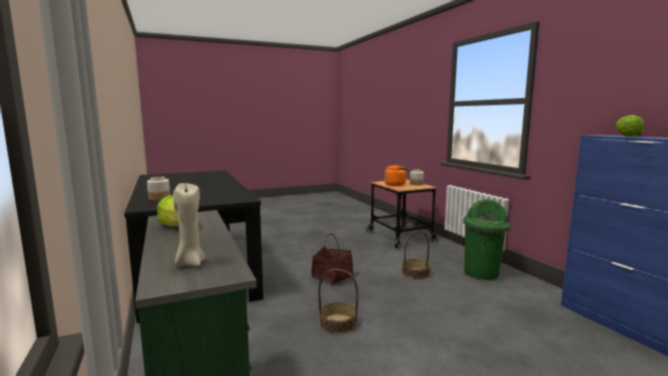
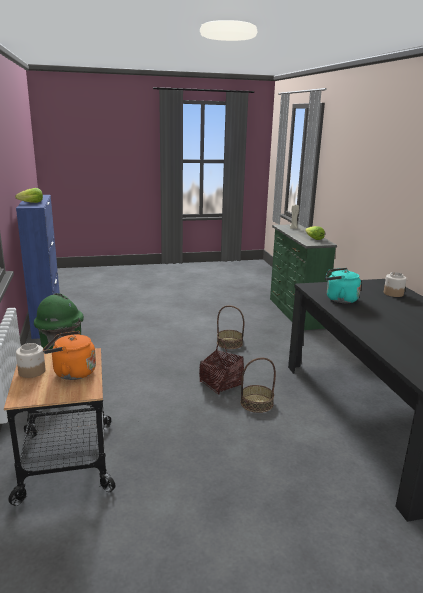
camera: 170 degrees left, 10 degrees up
(225, 192) = (339, 299): none -> turquoise kettle
(415, 273) = (130, 378): basket -> basket (256, 403)

